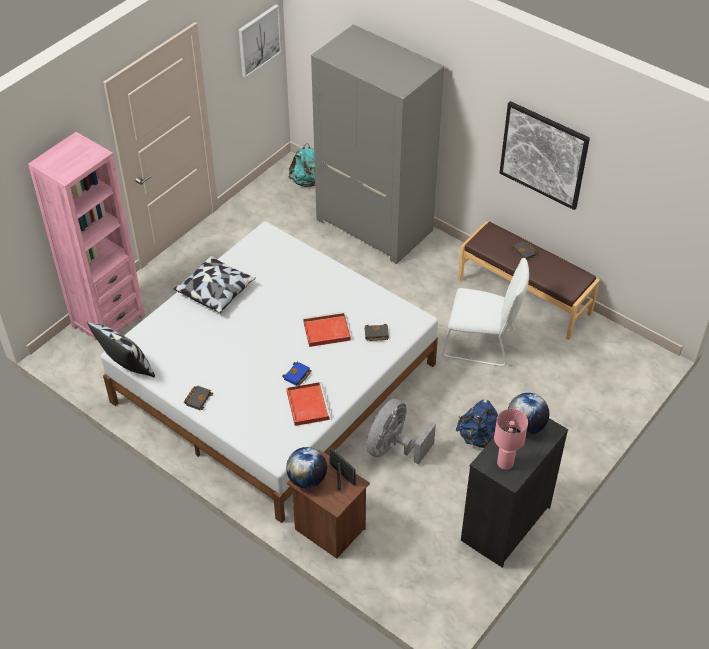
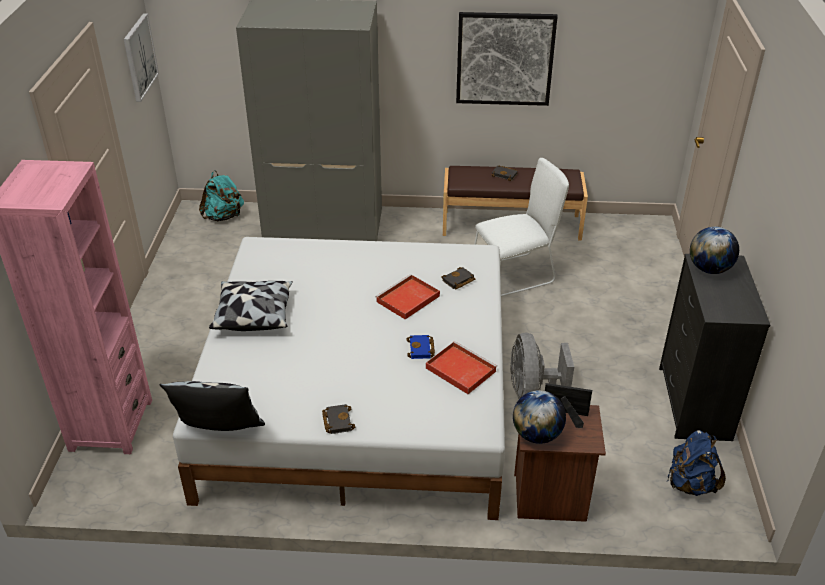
camera: 35 degrees left, 10 degrees down
(477, 437) = (593, 346): blue backpack -> blue backpack (690, 484)
(505, 463) = (732, 305): pink table lamp -> none

